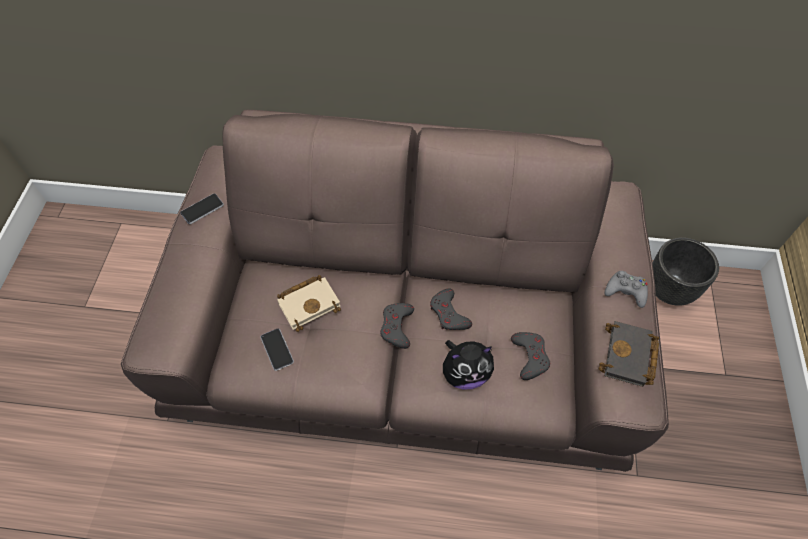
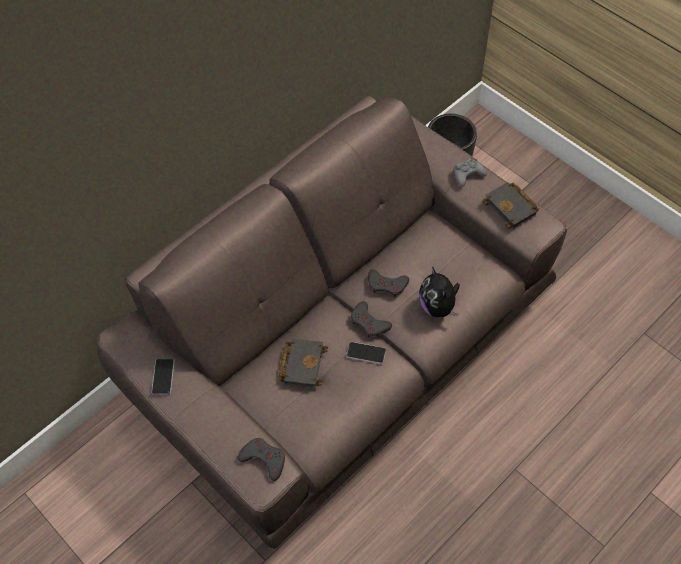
camera: 50 degrees left, 0 degrees up
(277, 349) = (322, 408): phone -> phone (366, 353)
(310, 303) = (301, 364): beige book -> black book
(465, 373) = (438, 307): plush toy -> plush toy turned 135 degrees clockwise
(530, 356) = (457, 262): grey game controller -> grey game controller (264, 459)

